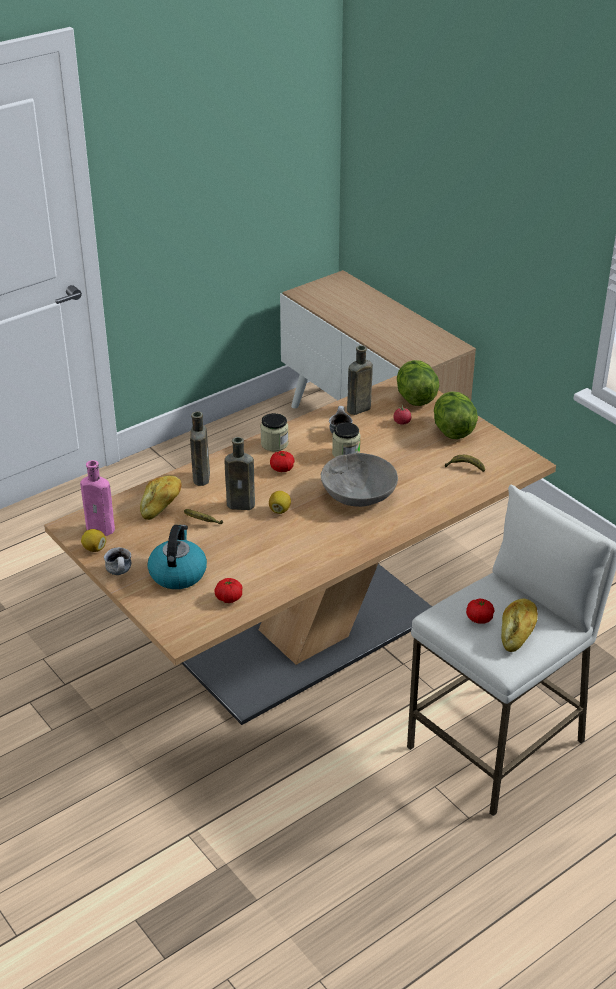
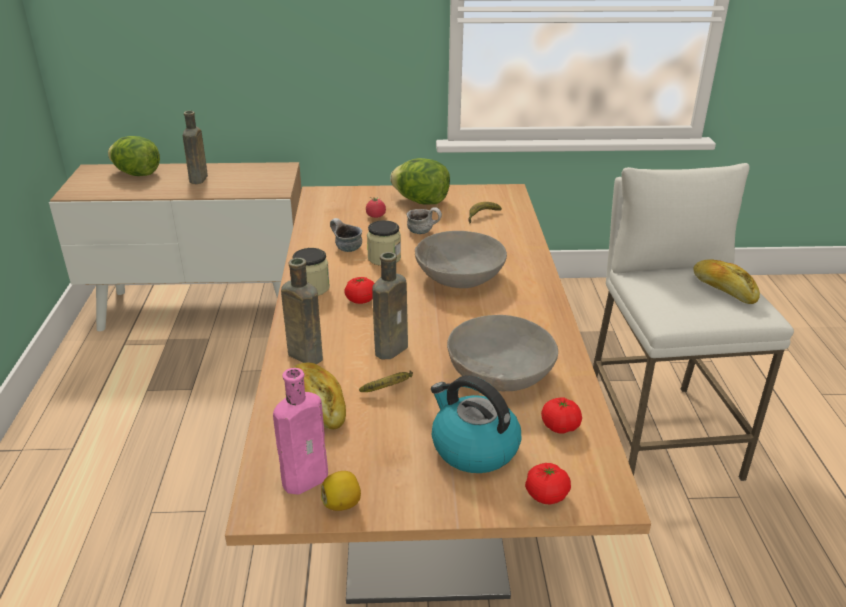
camera: 55 degrees left, 5 degrees down
(120, 573) = (422, 499): mug -> mug (424, 231)
(259, 556) = (500, 374): none -> grey bowl
(280, 510) = (431, 329): lemon -> none
(357, 409) = (323, 227): brown bottle -> brown bottle (198, 180)
(415, 398) = (349, 198): lettuce -> lettuce (137, 174)
(479, 618) = (691, 300): tomato -> tomato (546, 495)

